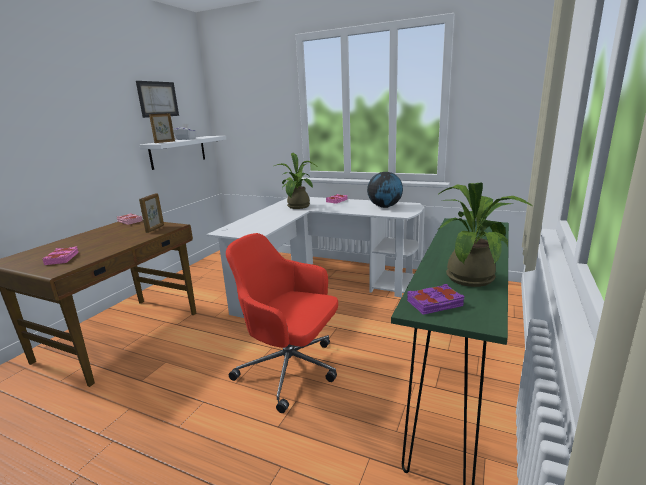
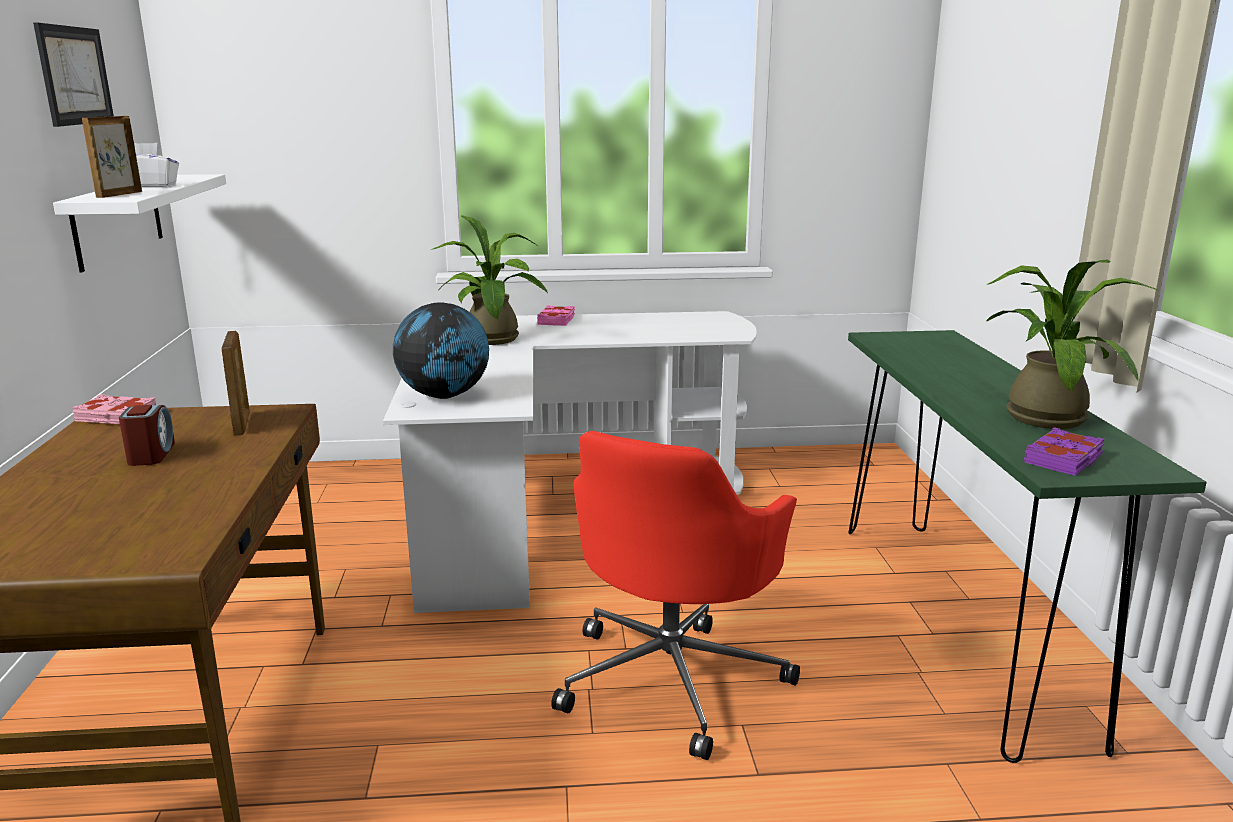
camera: 30 degrees left, 0 degrees up
(62, 258) = (119, 527): pink book -> none
(114, 235) = (151, 454): none -> alarm clock
(290, 370) = (673, 677): red office chair -> red office chair turned 60 degrees counterclockwise
(384, 207) = (675, 324): globe -> globe (444, 396)

